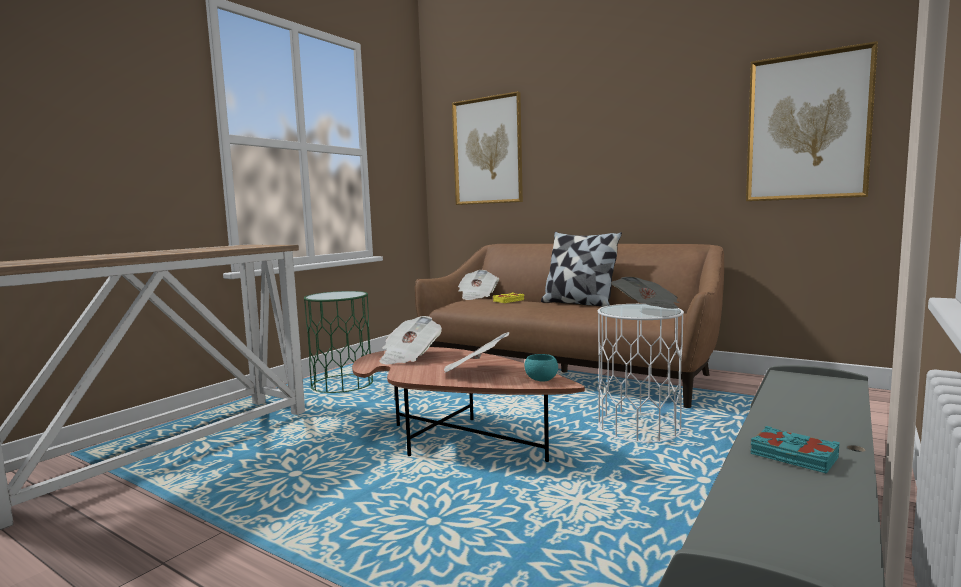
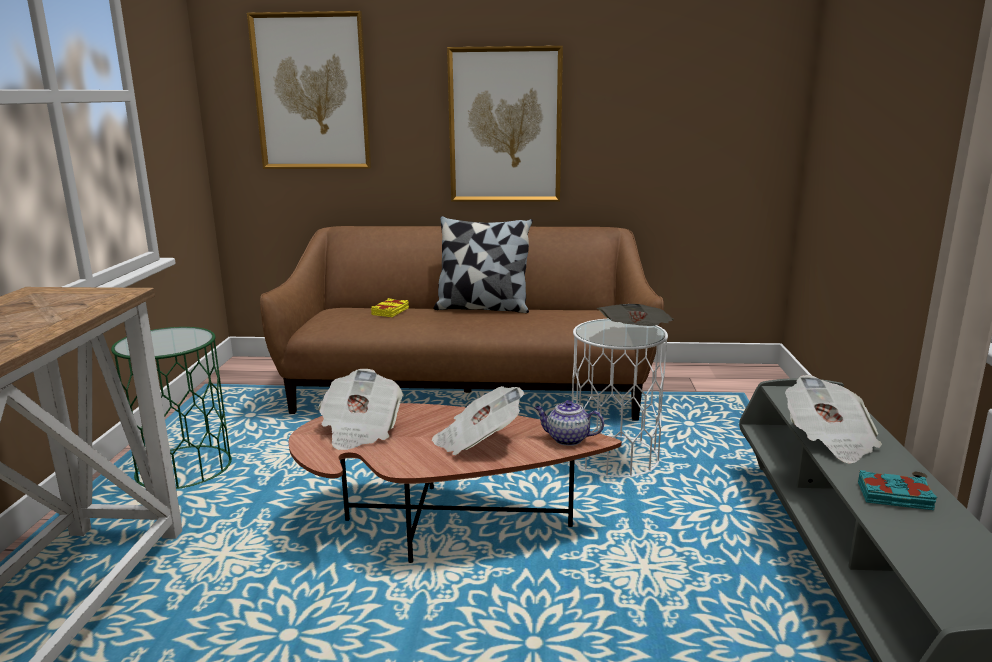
camera: 30 degrees left, 10 degrees up
(477, 296) = (334, 306): newspaper -> newspaper (829, 441)
(541, 380) = (567, 439): turquoise bowl -> teapot
(807, 127) = (714, 100): picture -> picture (505, 126)

